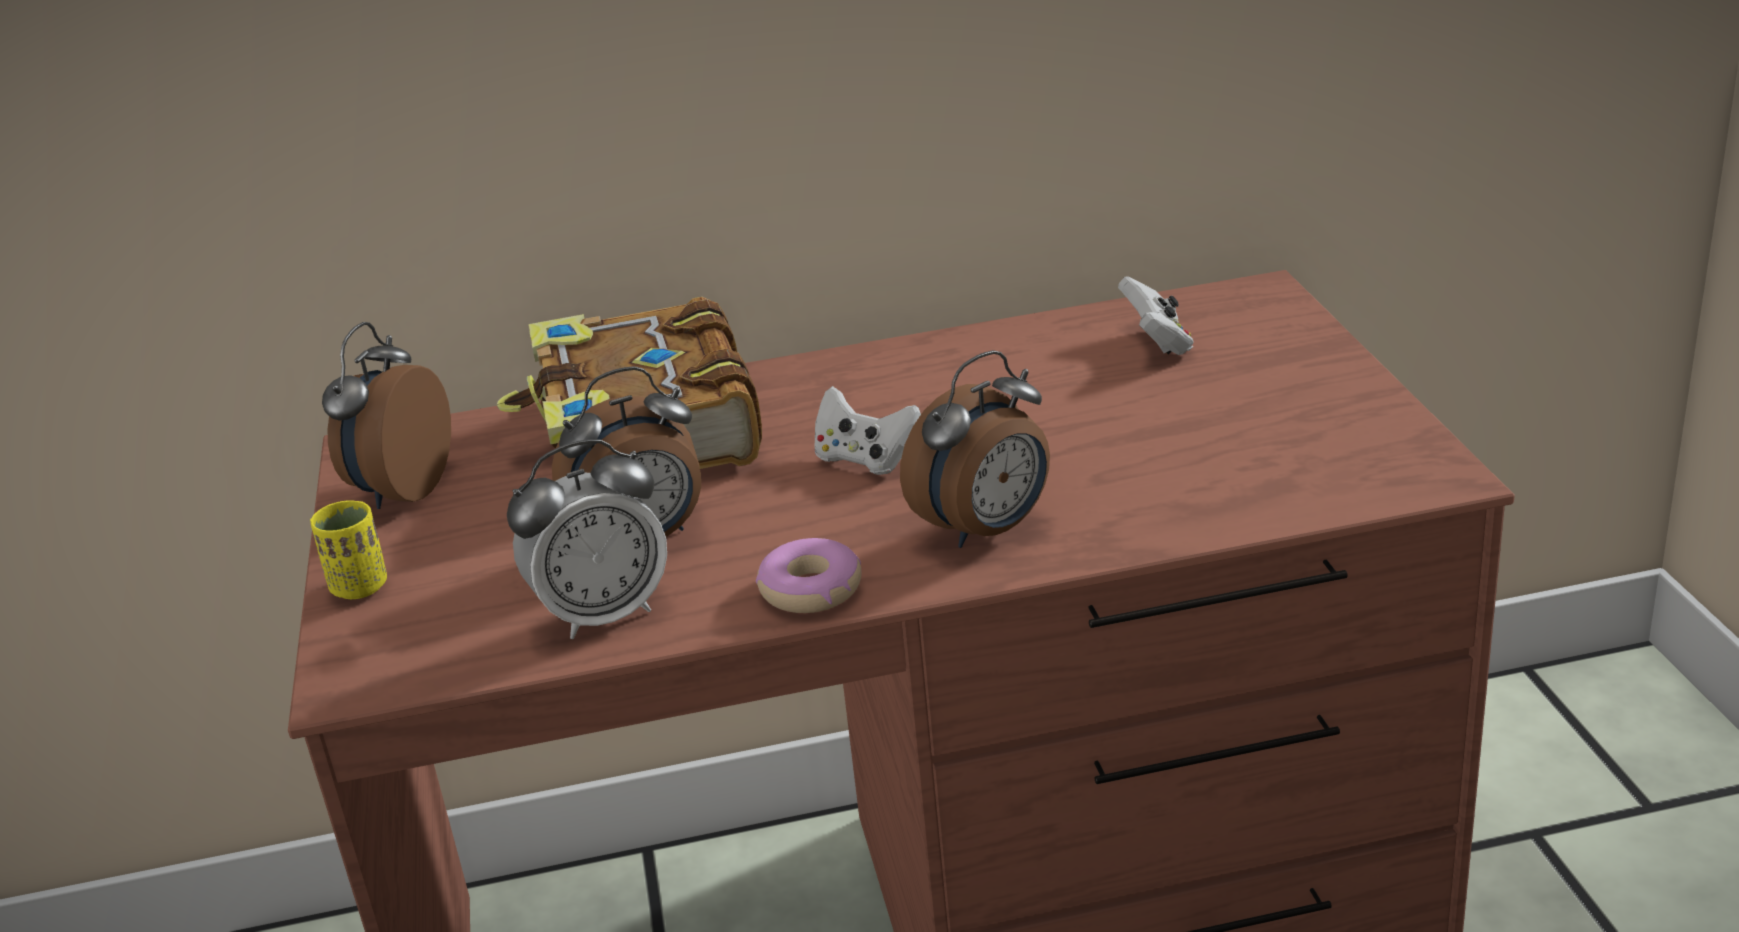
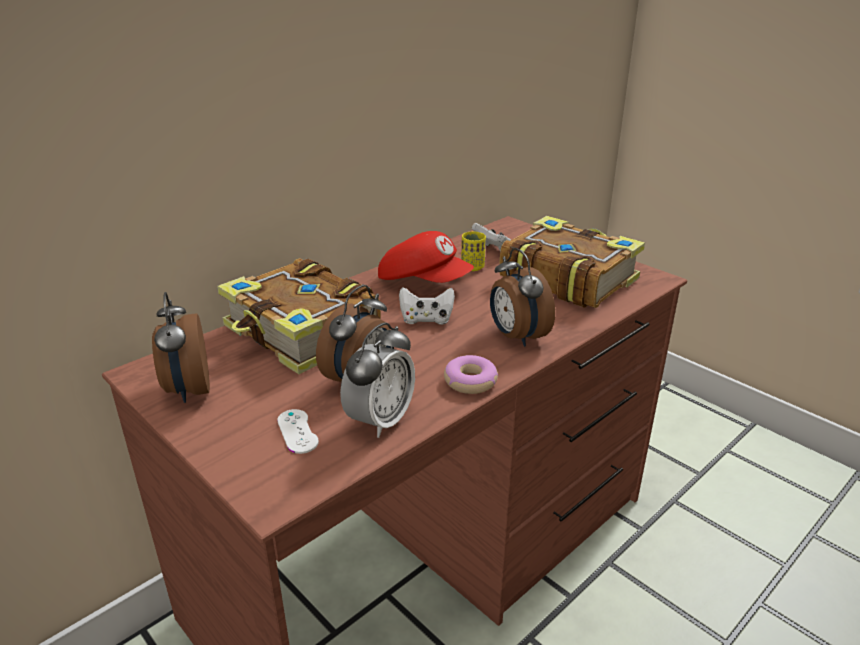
camera: 35 degrees left, 0 degrees up
(360, 587) = (220, 446): yellow cup -> yellow cup (472, 267)
(475, 595) = (297, 431): none -> white game controller
(945, 385) = (424, 282): none -> red cap
(986, 530) = (516, 337): alarm clock -> alarm clock turned 135 degrees clockwise
(1235, 435) = (567, 278): none -> book

